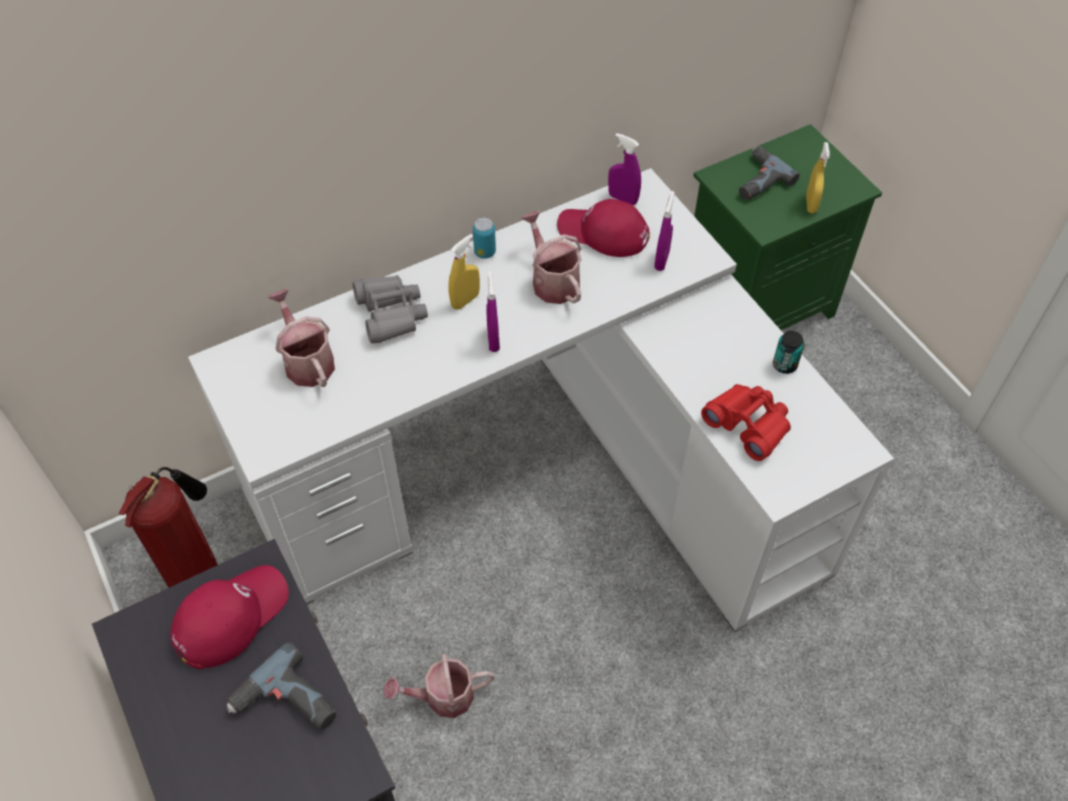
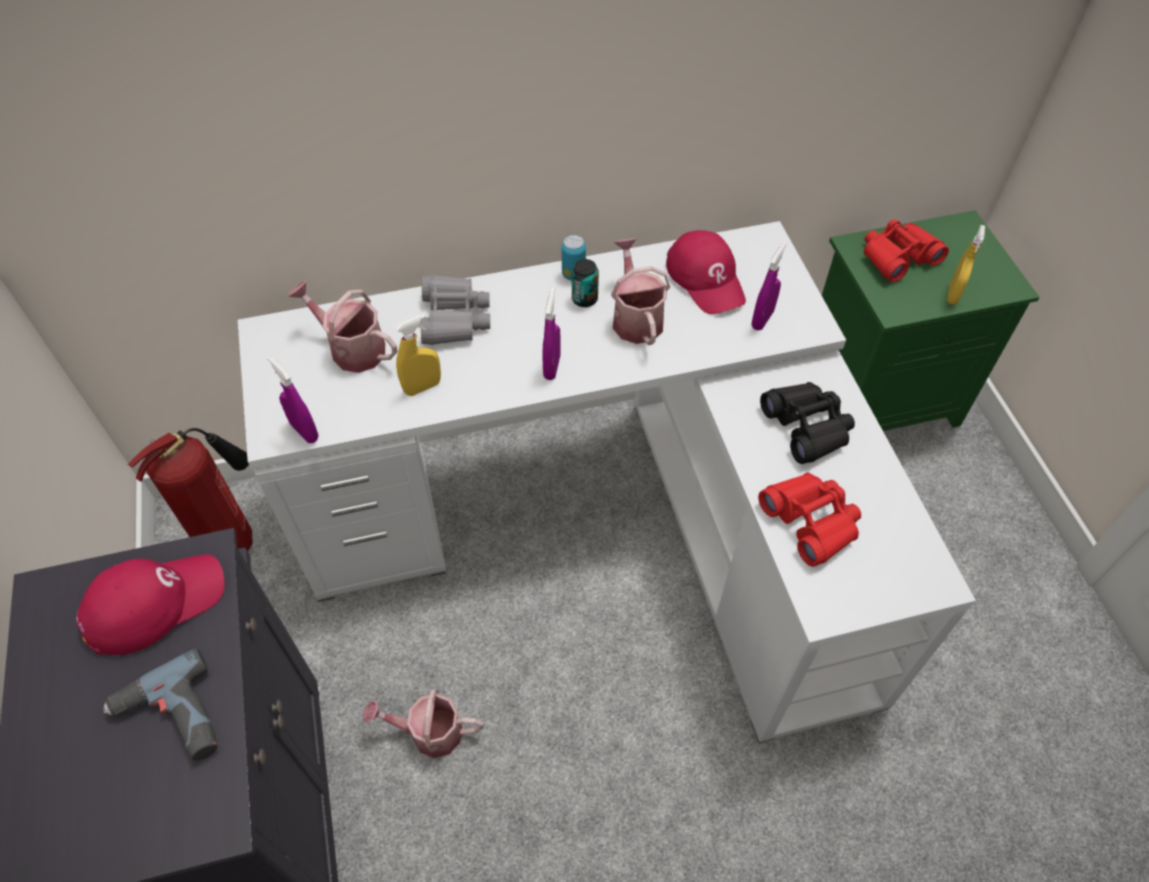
camera: 15 degrees right, 0 degrees up
(306, 361) = (352, 348): watering can -> watering can turned 45 degrees counterclockwise
(465, 300) = (536, 320): yellow spray bottle -> yellow spray bottle (422, 387)
(603, 233) = (706, 278): red cap -> red cap turned 150 degrees counterclockwise
(622, 199) = (739, 247): purple spray bottle -> purple spray bottle (304, 431)
(723, 346) = (807, 427): none -> black binoculars
(756, 179) = (898, 257): power drill -> red binoculars
(784, 365) = (872, 463): can -> can (584, 299)

